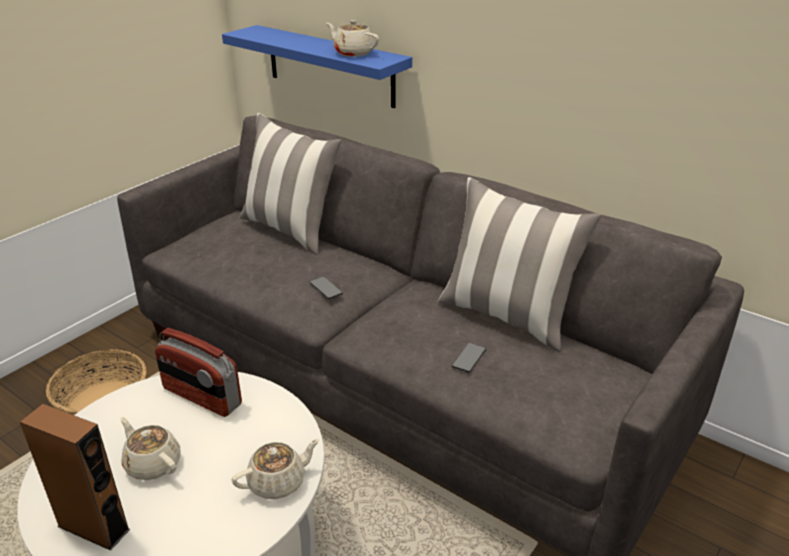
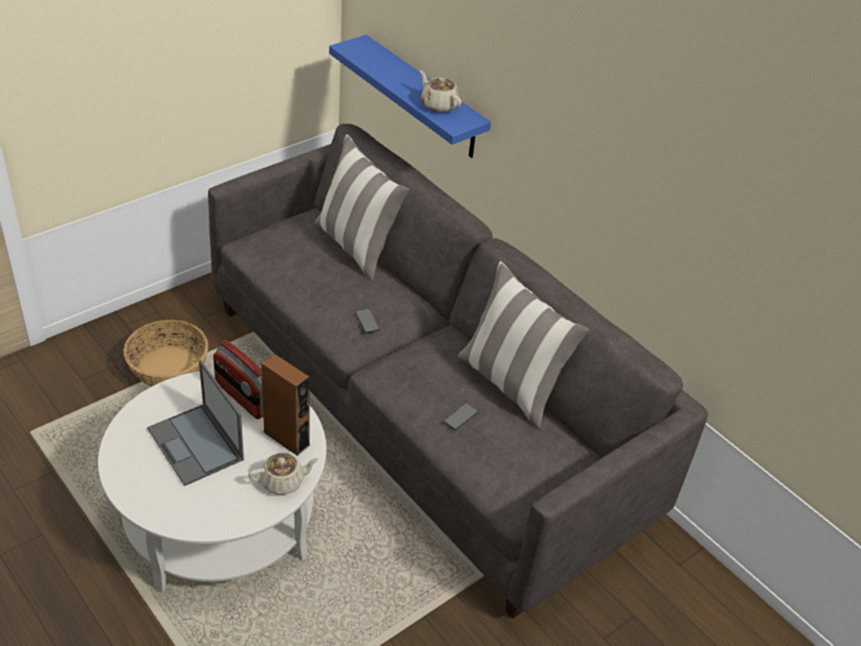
camera: 10 degrees right, 10 degrees up
(93, 527) = (148, 483): brown speaker -> brown speaker (286, 438)
(152, 463) = (196, 445): beige teapot -> laptop

